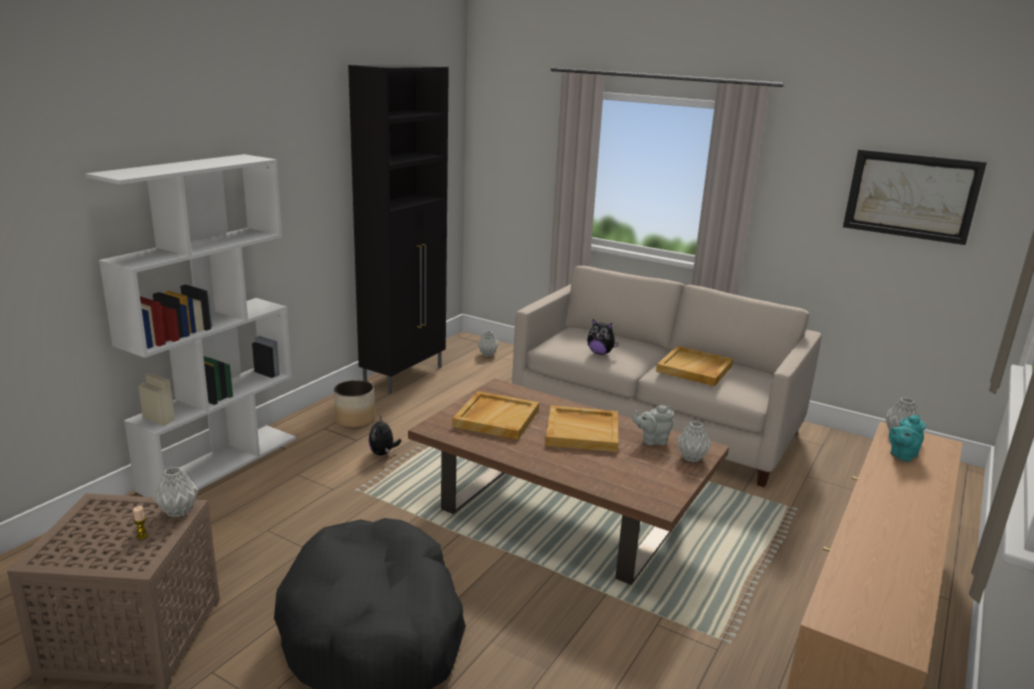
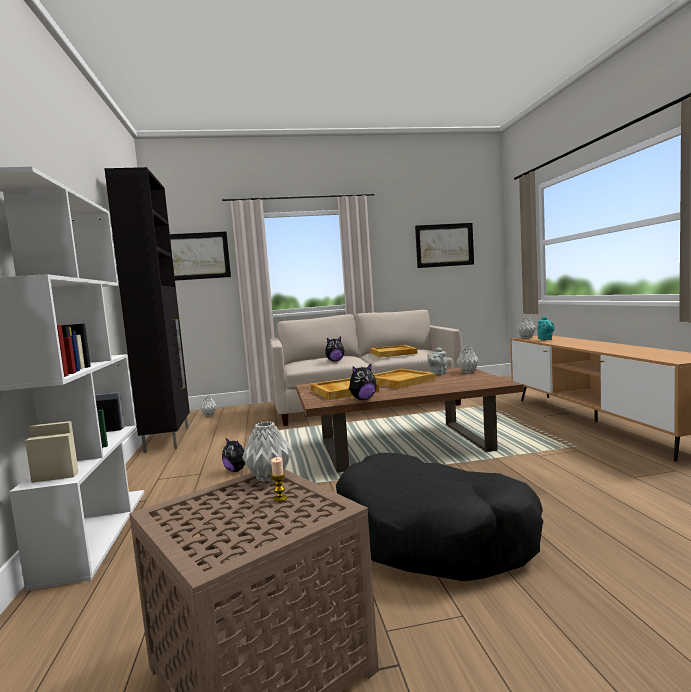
camera: 40 degrees left, 15 degrees down
(354, 420) = (176, 467): planter -> none
(475, 444) = (363, 399): none -> plush toy
(515, 142) = (195, 256): none -> picture

